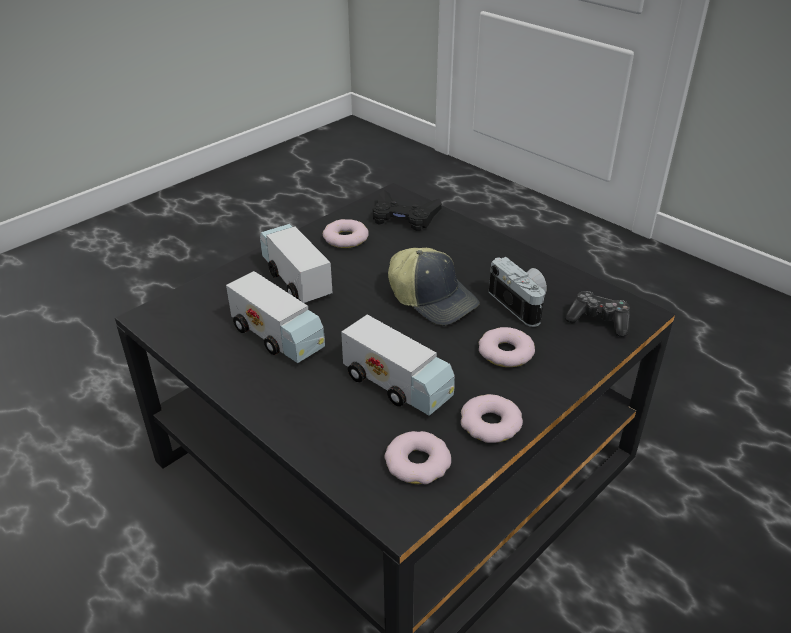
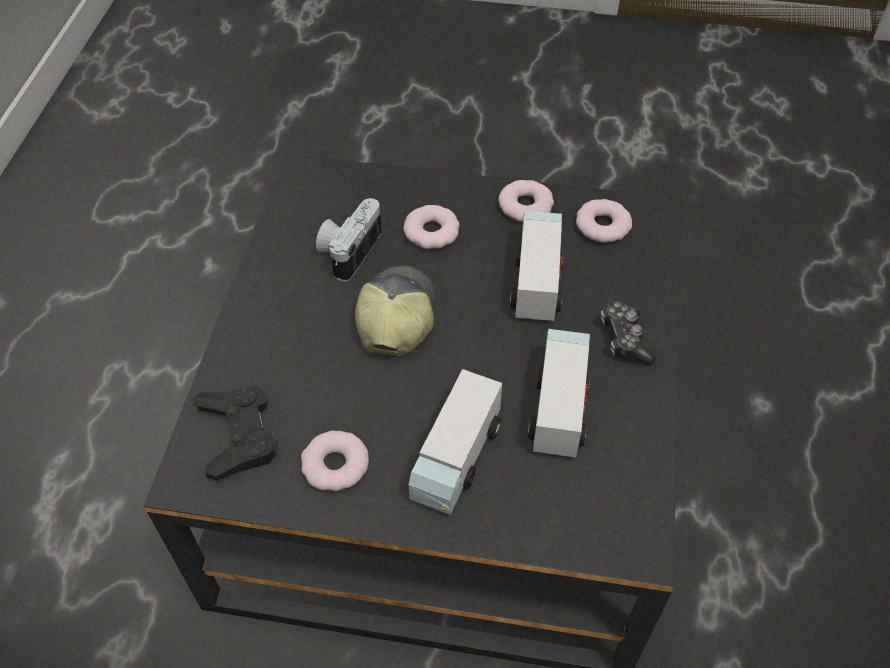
camera: 125 degrees left, 15 degrees up
(598, 321) = (334, 193): game controller -> game controller (625, 339)

